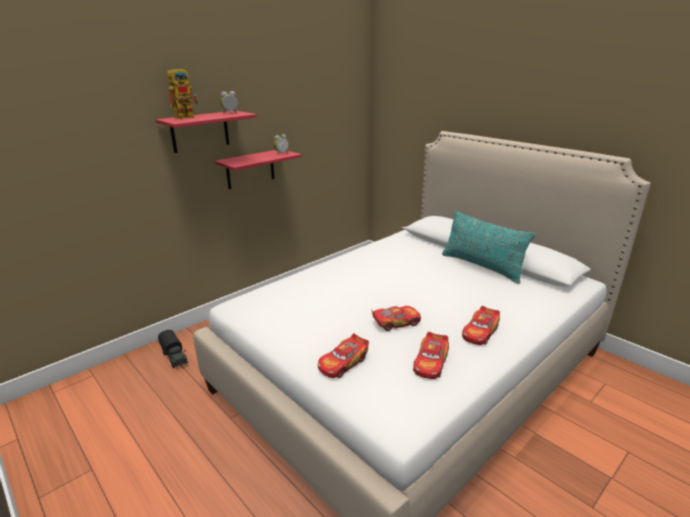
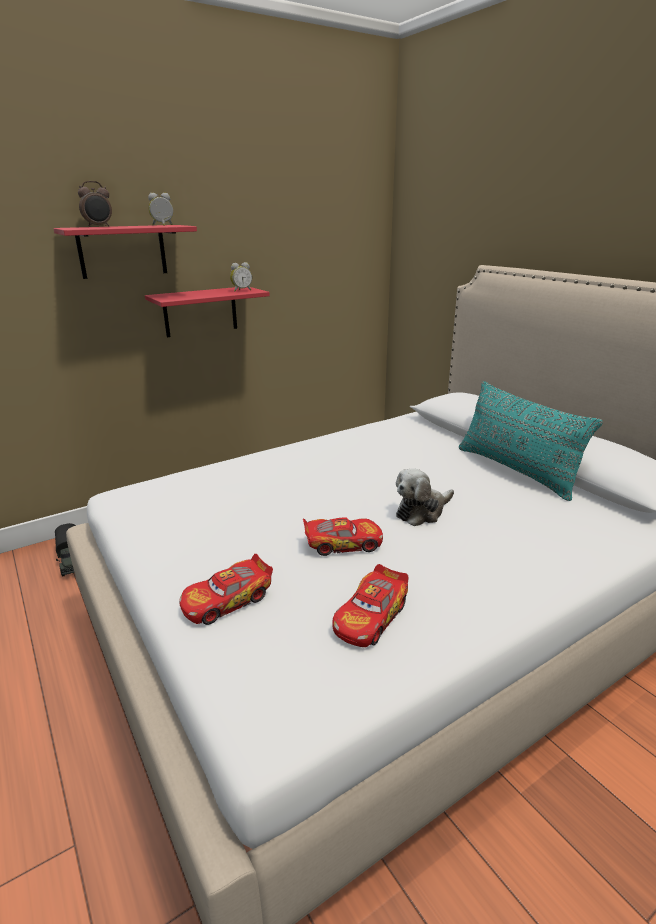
camera: 10 degrees right, 0 degrees up
(187, 117) = (99, 226): toy robot -> alarm clock
(435, 298) = (422, 511): none -> plush toy
(480, 332) = (476, 574): toy car -> none

